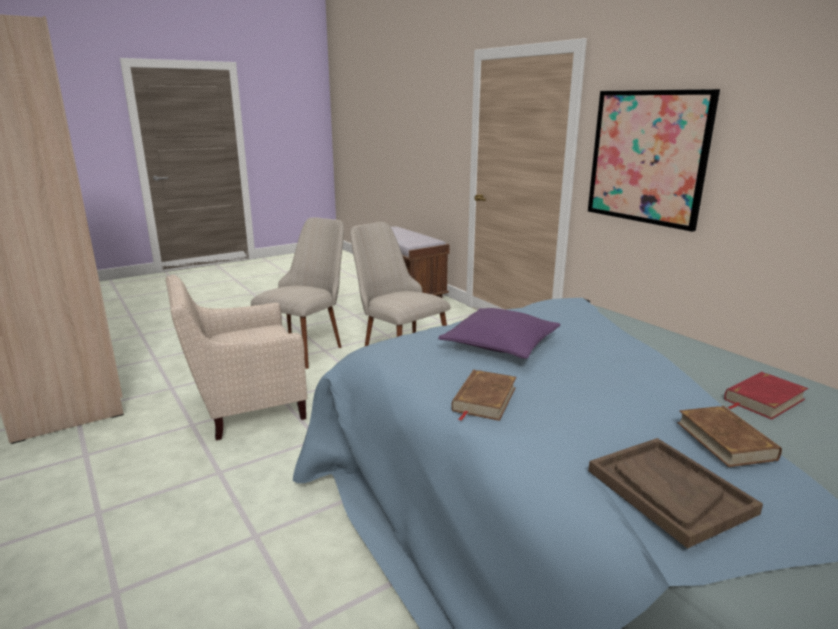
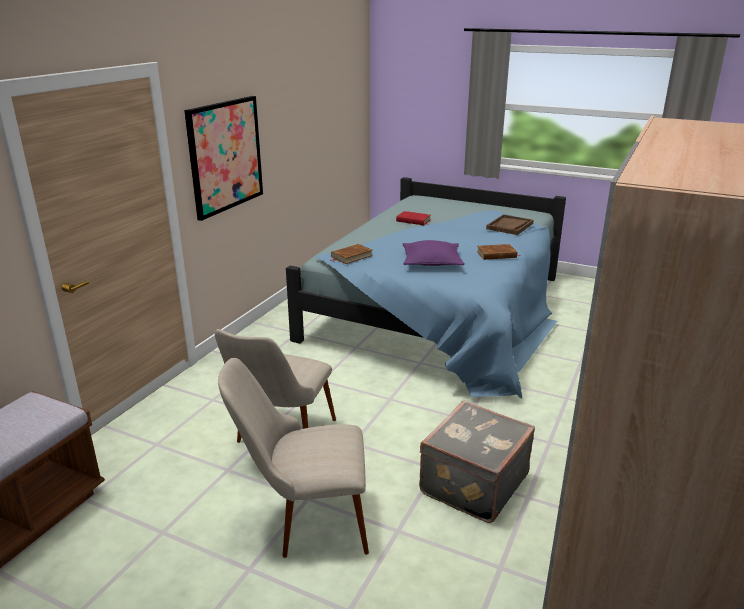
camera: 120 degrees left, 5 degrees up
(243, 407) = (472, 484): beige armchair -> grey suitcase
(725, 440) = (464, 221): brown book -> brown book (351, 256)

